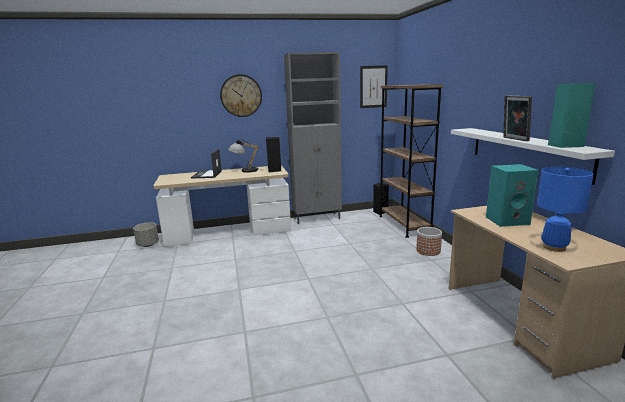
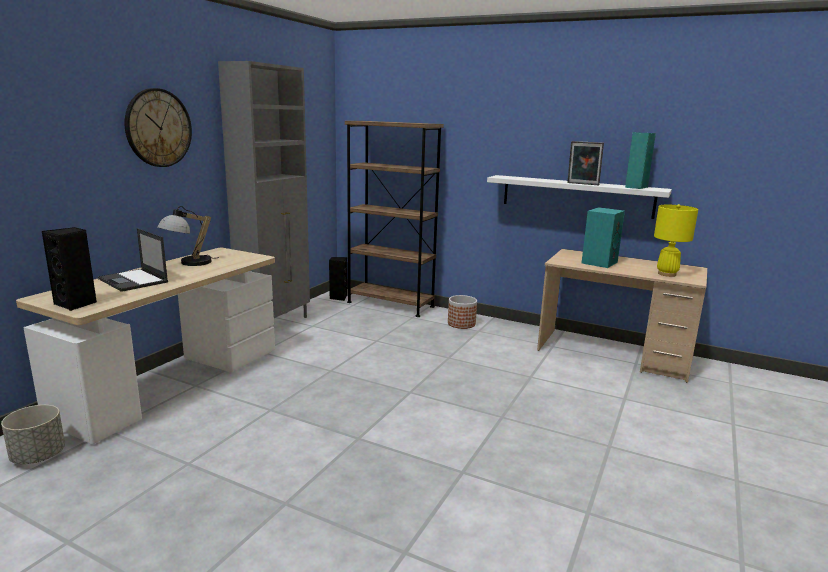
camera: 50 degrees left, 0 degrees up
(274, 170) = (240, 256): black speaker -> black speaker (76, 304)
(373, 86) = (316, 121): picture -> none
(554, 247) = (667, 274): blue table lamp -> yellow table lamp

